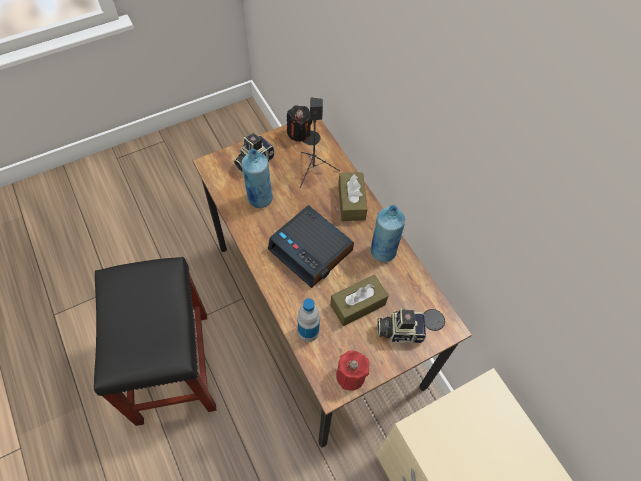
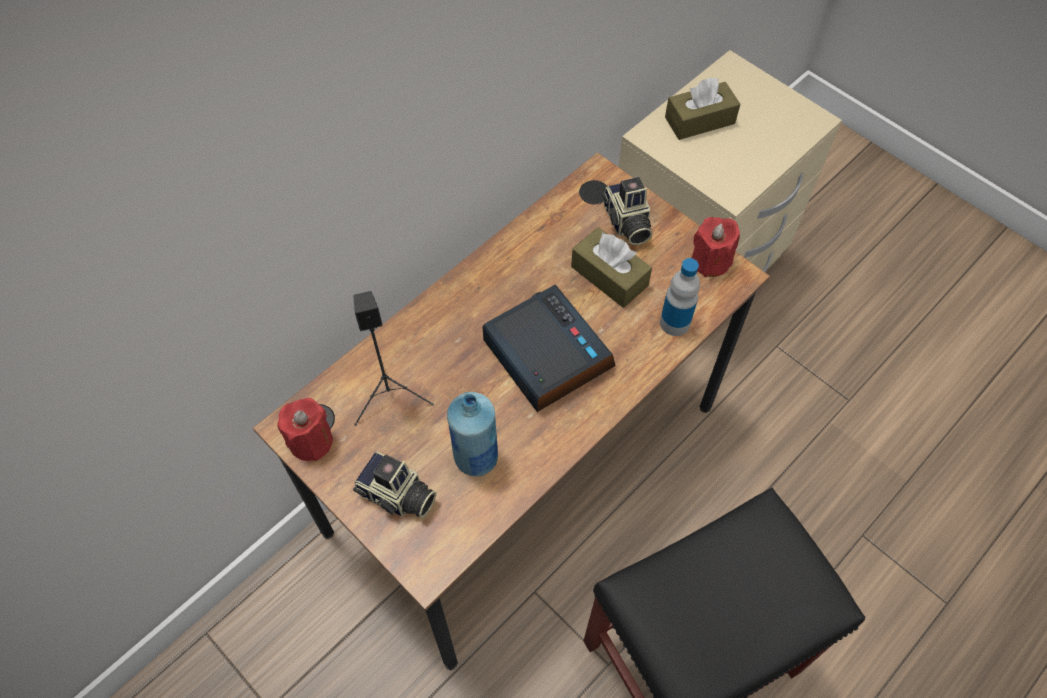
camera: 105 degrees left, 0 degrees up
(299, 133) = (311, 441): black candle -> red candle
(311, 250) = (546, 354): alarm clock -> alarm clock turned 60 degrees counterclockwise
(351, 202) = (438, 324): brown tissue box -> brown tissue box (699, 120)
(383, 251) = (513, 265): blue bottle -> none

